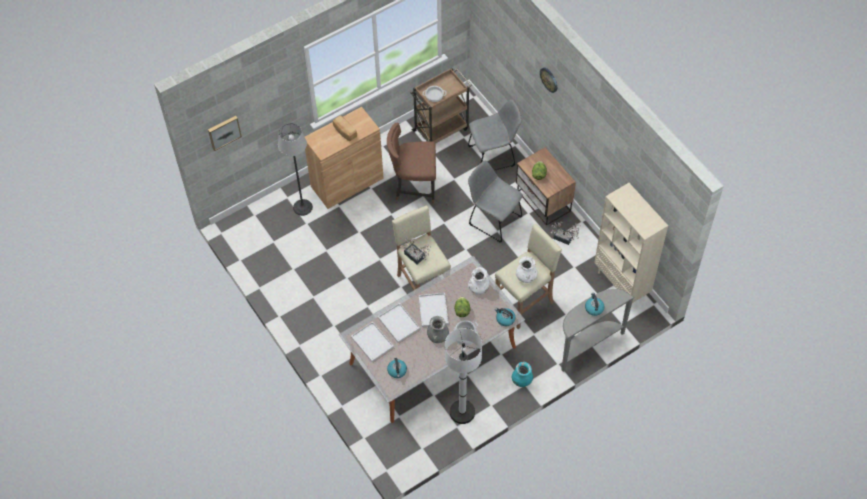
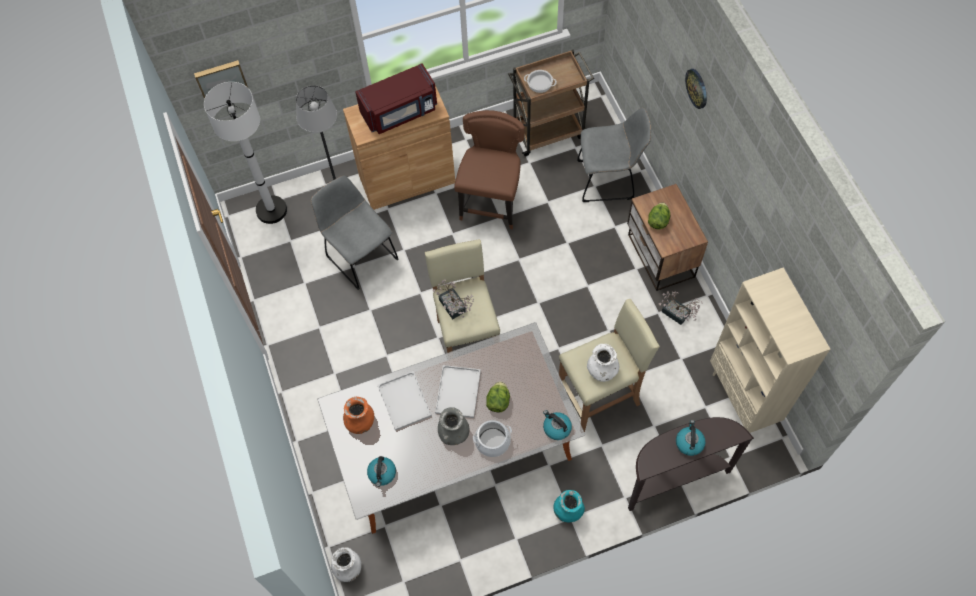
camera: 15 degrees right, 5 degrees up
(344, 132) = (400, 112): bread -> red microwave
(373, 342) = (360, 422): white tray -> orange vase
(414, 187) = (492, 202): brown chair -> brown chair turned 90 degrees clockwise
(462, 412) = (473, 540): white floor lamp -> white floor lamp (271, 210)
(479, 288) = (531, 372): white vase -> white vase (348, 568)
(493, 219) = (585, 267): grey chair -> grey chair (360, 255)
(587, 345) = (673, 478): grey console table -> brown console table

